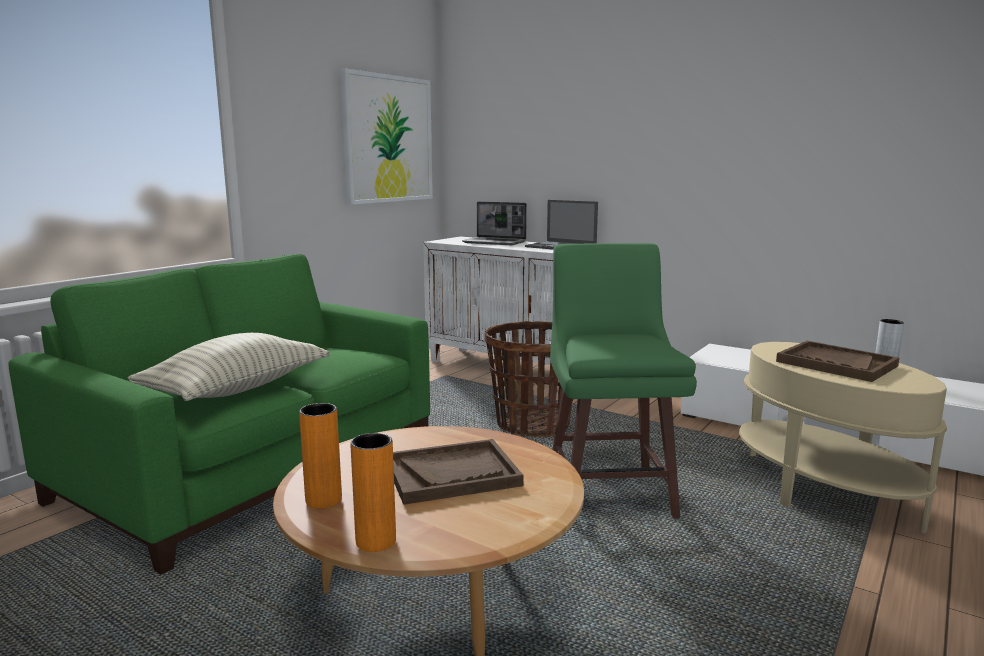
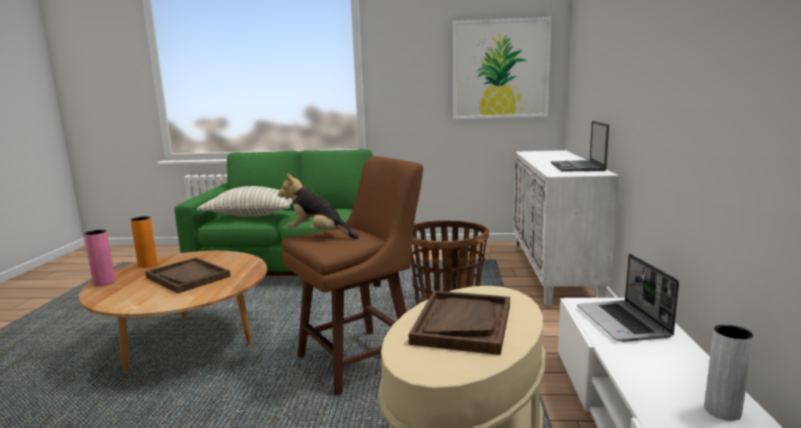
camera: 60 degrees right, 0 degrees up
(376, 541) = (104, 282): orange vase -> pink vase
(495, 242) = (554, 157): laptop -> laptop (623, 323)
(600, 346) = (318, 235): none -> plush toy
(610, 491) = (360, 360): green stool -> brown stool

